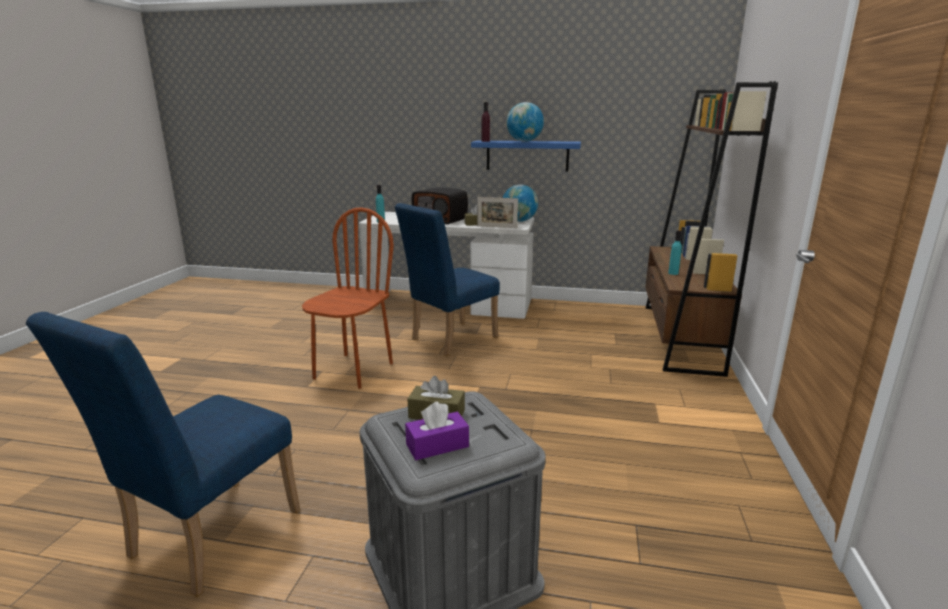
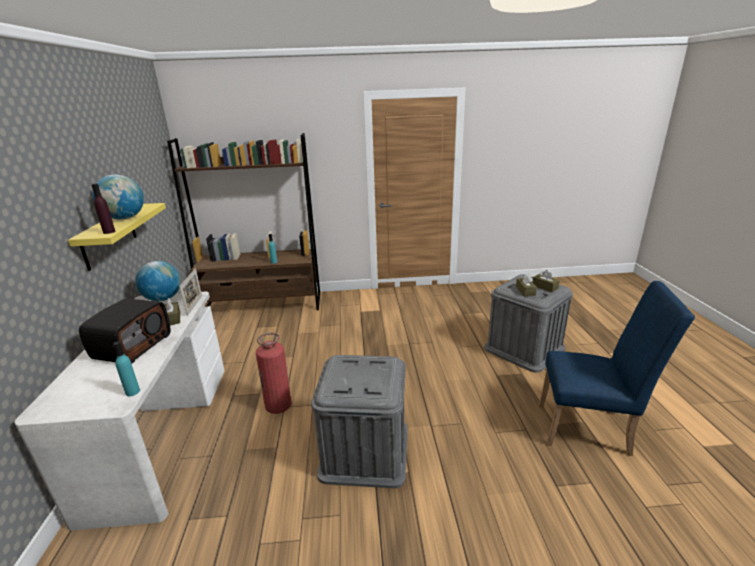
camera: 105 degrees left, 5 degrees up
(353, 370) = (365, 451): brown chair -> grey storage box
(437, 445) = (545, 287): purple tissue box -> brown tissue box
(449, 340) = (278, 406): blue chair -> fire extinguisher
(527, 155) = (109, 236): blue shelf -> yellow shelf

